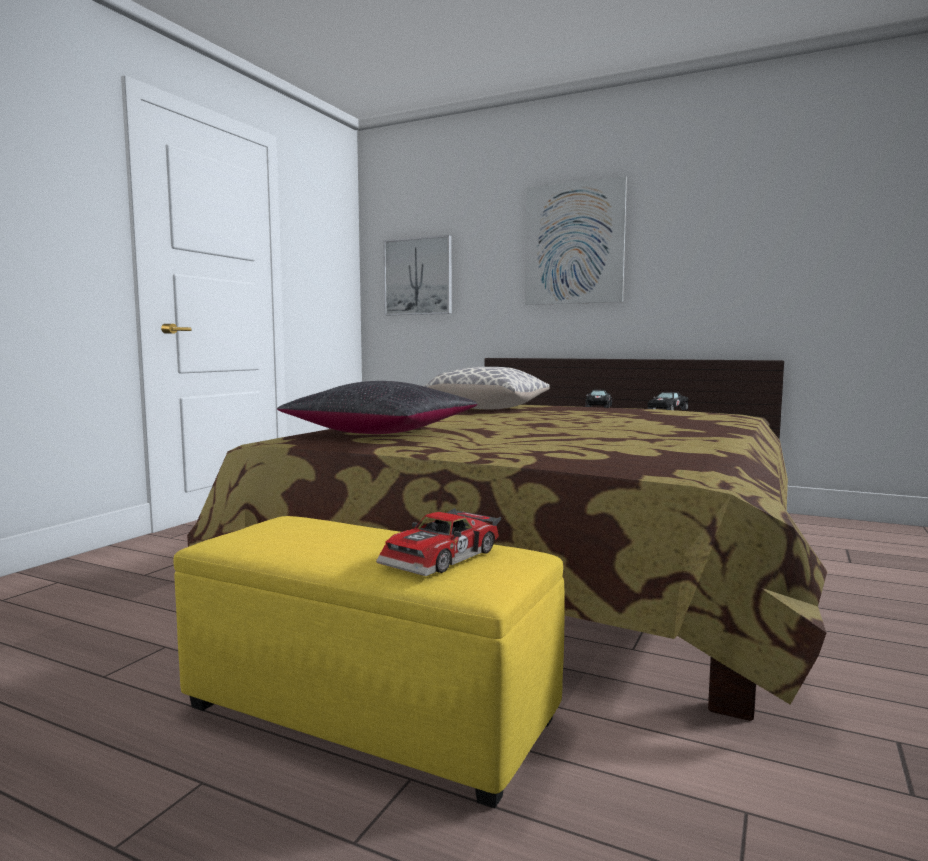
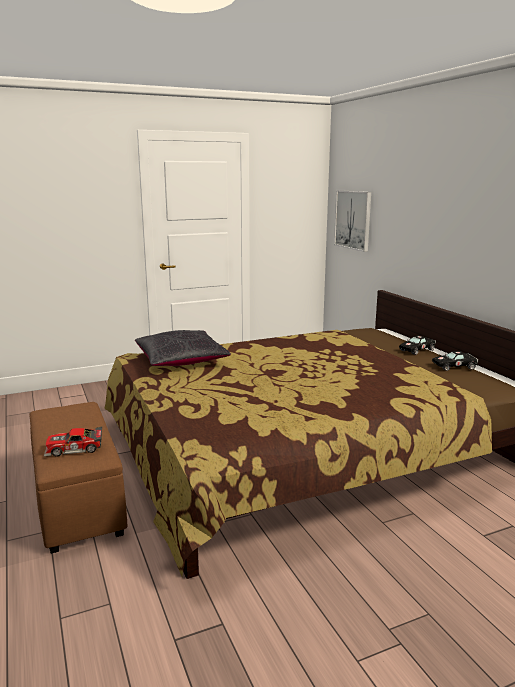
camera: 40 degrees right, 10 degrees up
(371, 713) = (78, 501): yellow ottoman -> brown ottoman
(486, 409) = (314, 341): pillow -> none
(574, 243) = (437, 210): picture -> none

